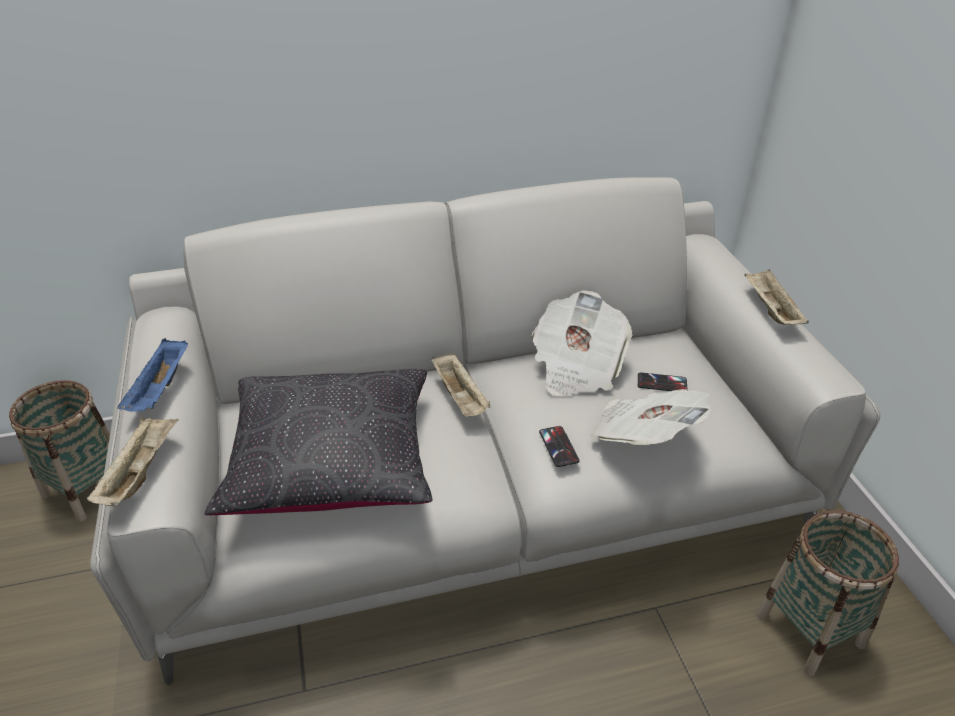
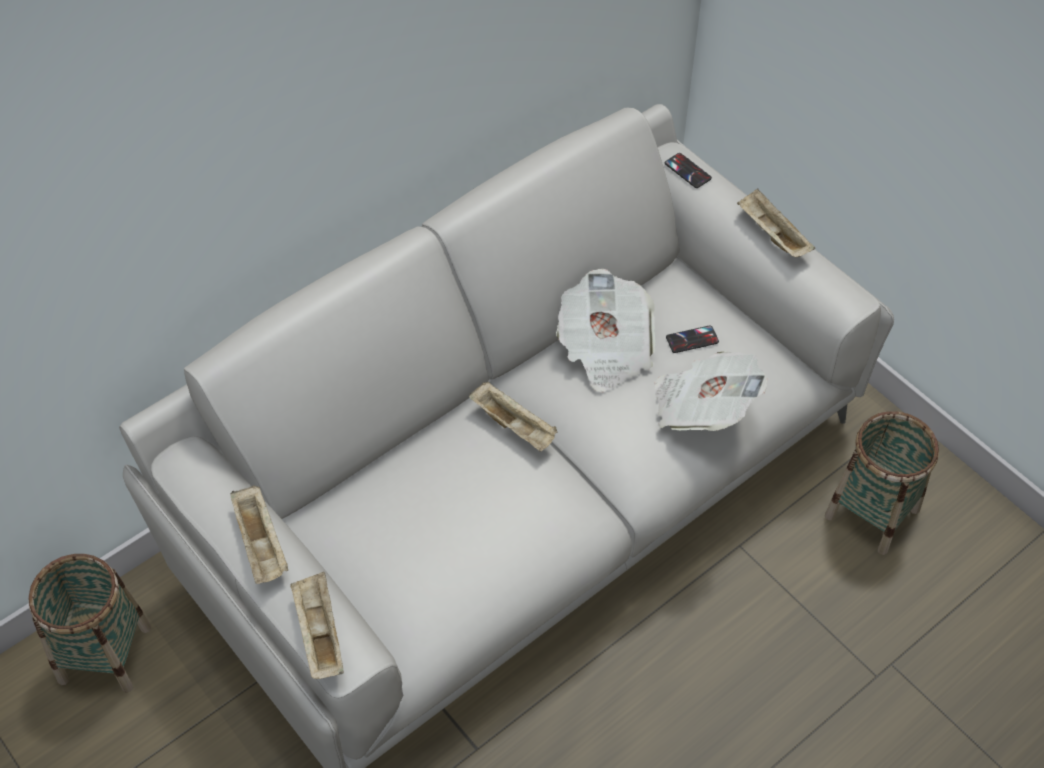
camera: 25 degrees left, 15 degrees up
(161, 390) = (262, 544): blue tray -> beige tray
(331, 461) = (439, 543): black pillow -> none
(559, 446) = (634, 447): phone -> phone (688, 171)

